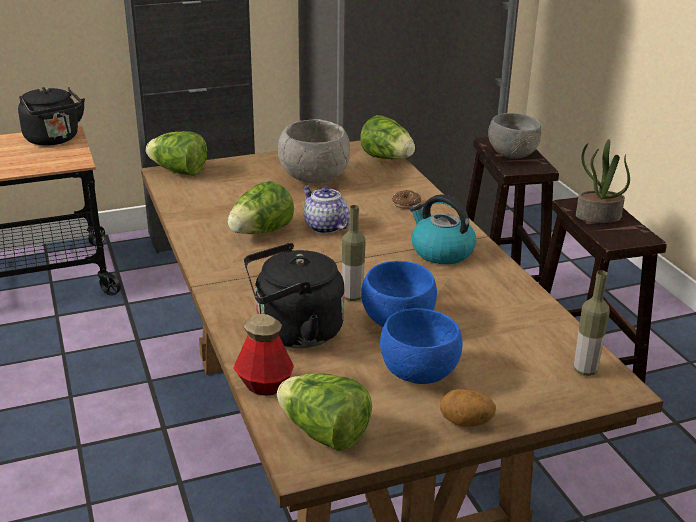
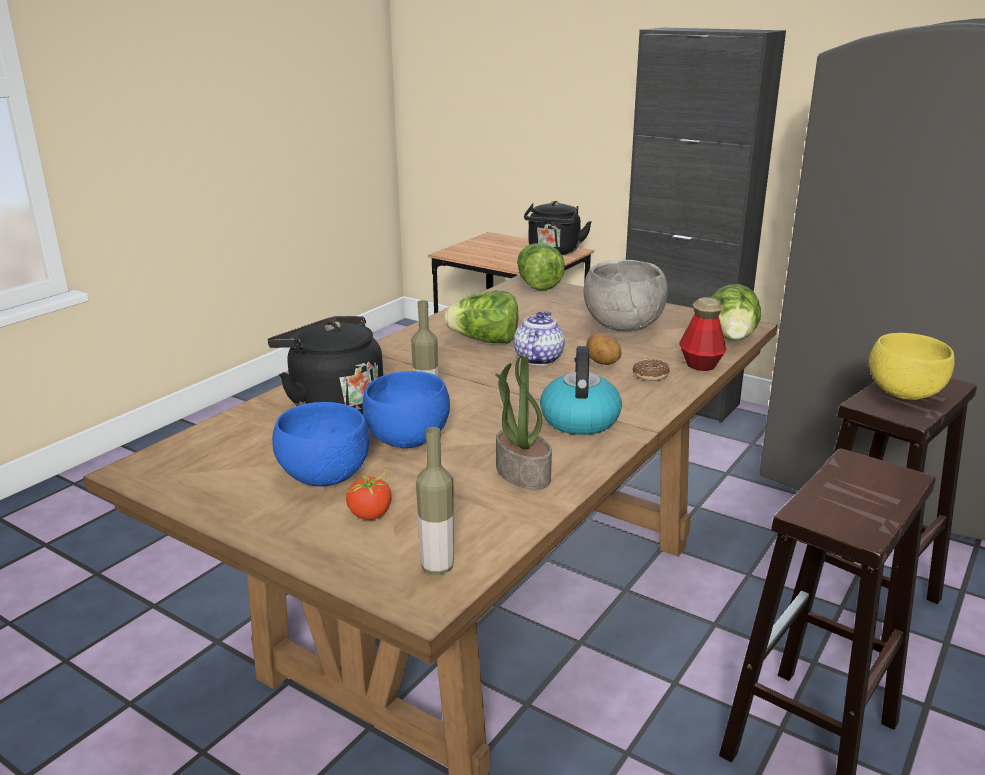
camera: 55 degrees right, 5 degrees down
(264, 385) = (237, 420): bottle -> bottle (700, 364)
(324, 434) = (184, 466): lettuce -> none
(465, 423) = (259, 525): potato -> potato (602, 363)
(494, 372) = (370, 514): none -> tomato
(512, 155) = (903, 394): grey bowl -> yellow bowl
(597, 217) = (854, 486): potted plant -> potted plant (521, 473)

